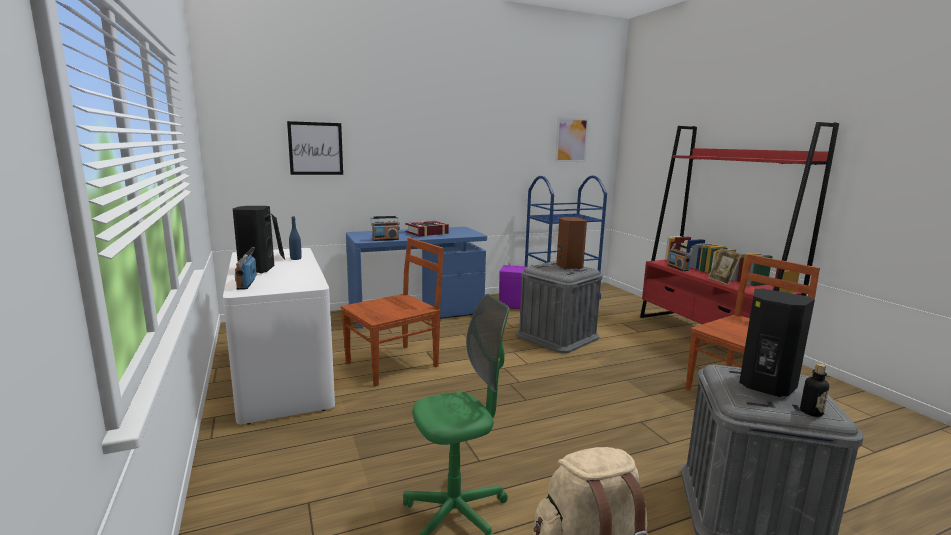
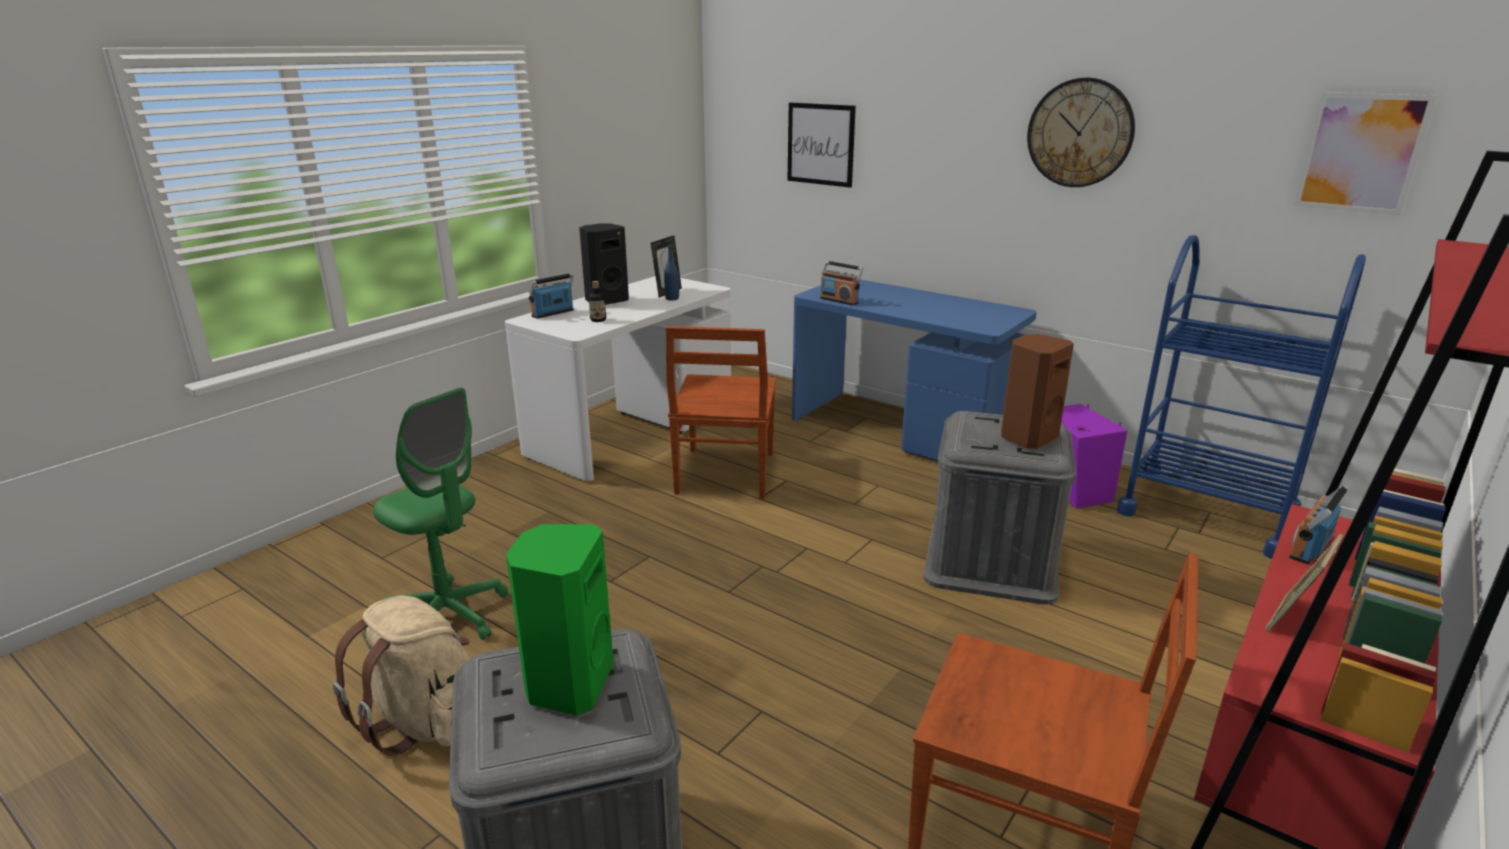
camera: 60 degrees right, 10 degrees up
(394, 364) = (725, 474): brown chair -> brown chair turned 75 degrees clockwise
(427, 233) = (930, 305): book -> none
(472, 136) = (1080, 133): none -> wall clock
(765, 386) = (568, 684): black speaker -> green speaker
(811, 412) = (491, 732): bottle -> bottle (598, 320)

